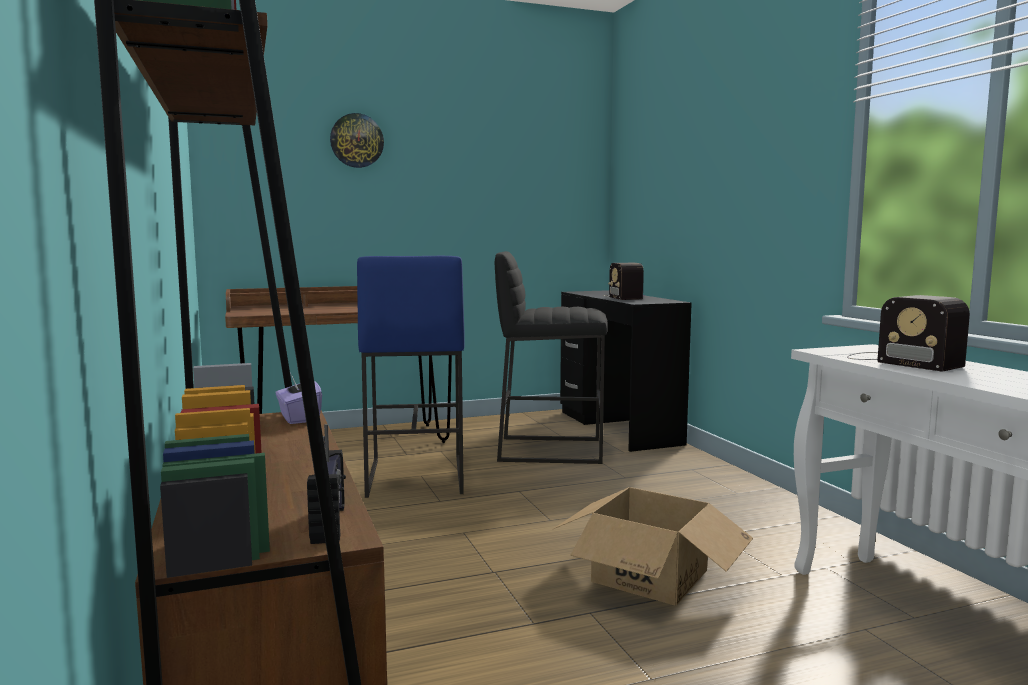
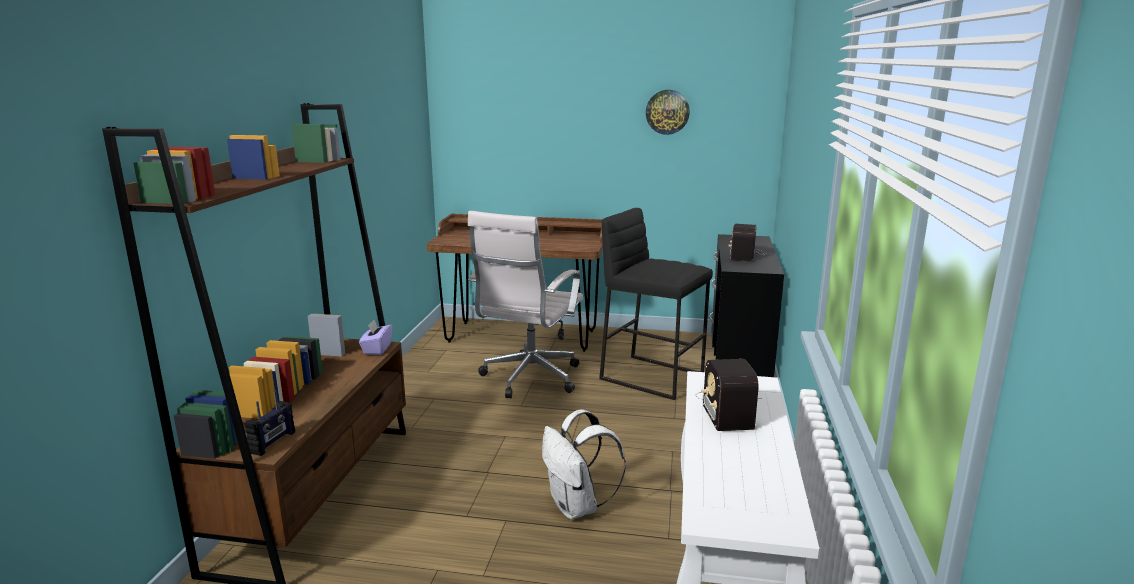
camera: 30 degrees right, 10 degrees up
(357, 140) = (547, 101): wall clock -> wall clock (667, 112)
(414, 476) = (529, 379): blue stool -> white office chair
(650, 576) = (577, 507): cardboard box -> white backpack

